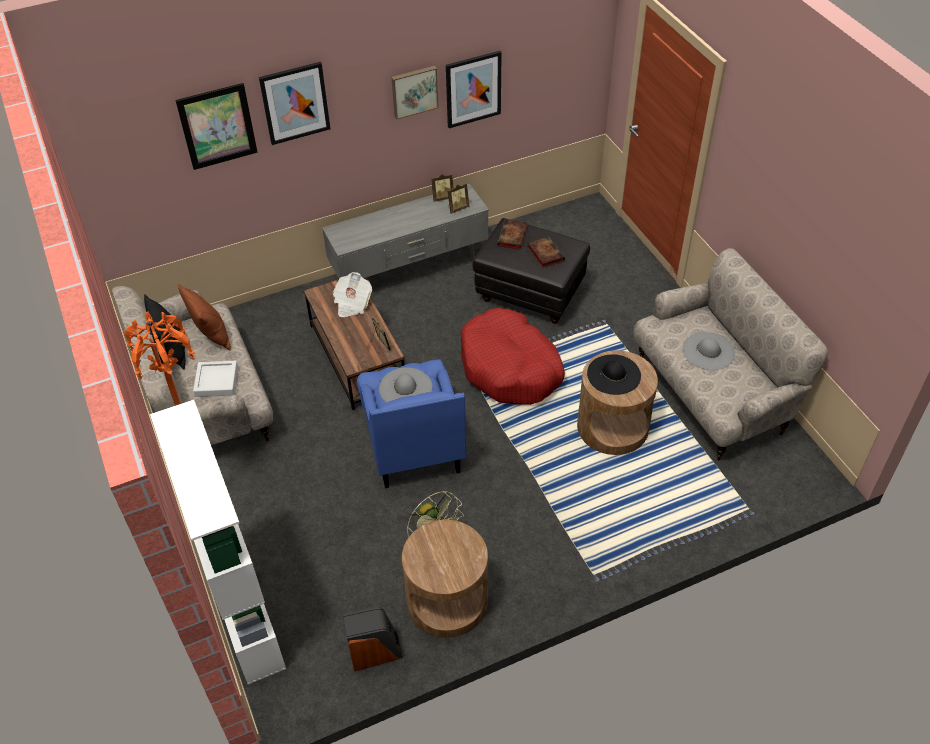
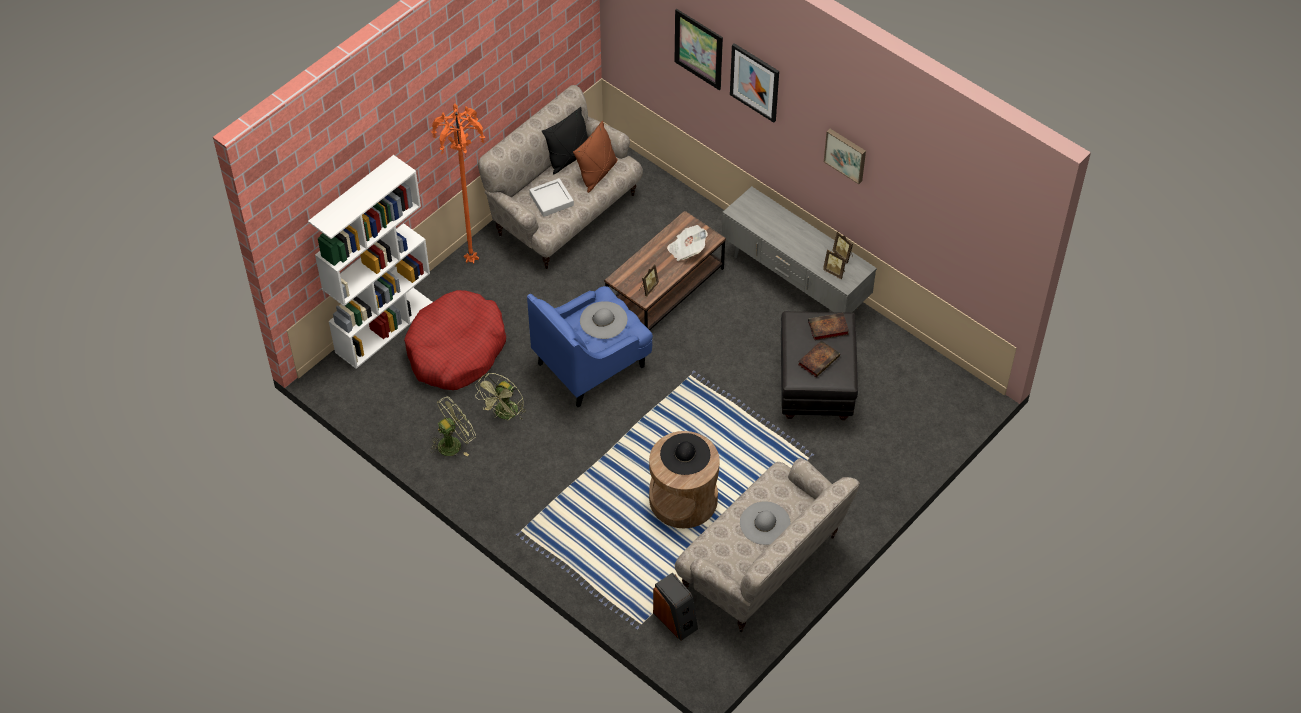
camera: 65 degrees right, 5 degrees up
(375, 651) = (391, 415): speaker -> speaker (676, 619)
(447, 600) = (453, 443): brown side table -> green fan
(473, 89) = (895, 197): picture -> none
(510, 368) = (712, 402): red dog bed -> red dog bed (456, 350)

